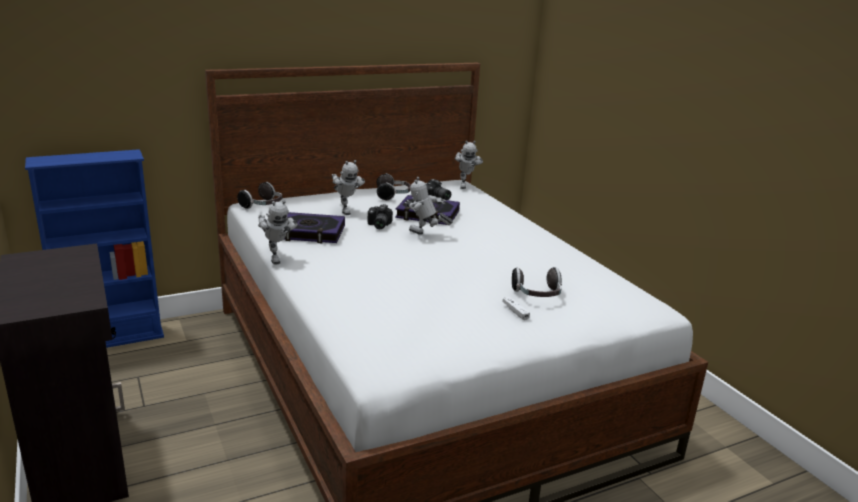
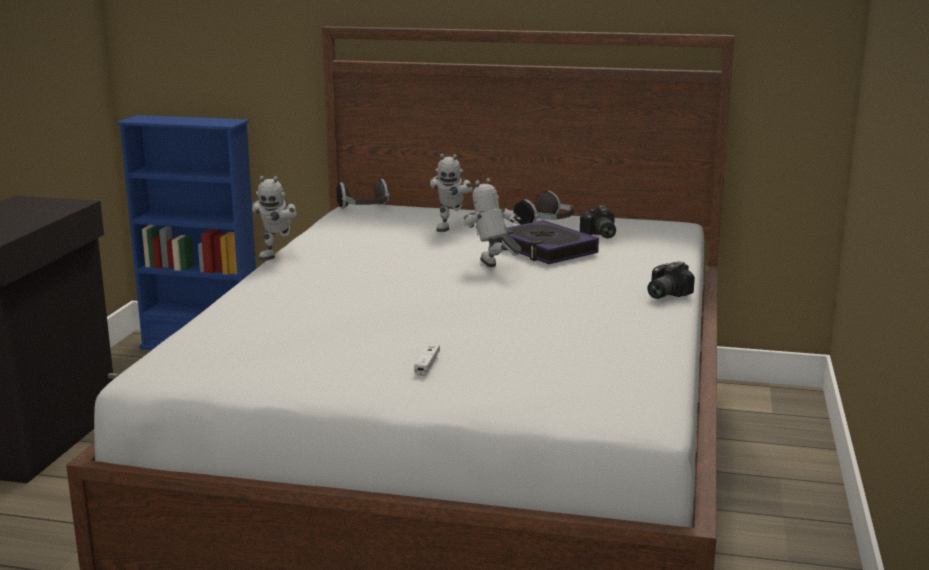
camera: 40 degrees right, 5 degrees down
(311, 233) = (362, 241): book -> none
(378, 225) = (456, 248): camera -> camera (663, 294)
(465, 185) = (677, 228): toy robot -> none
(537, 295) = (497, 357): headphones -> none

